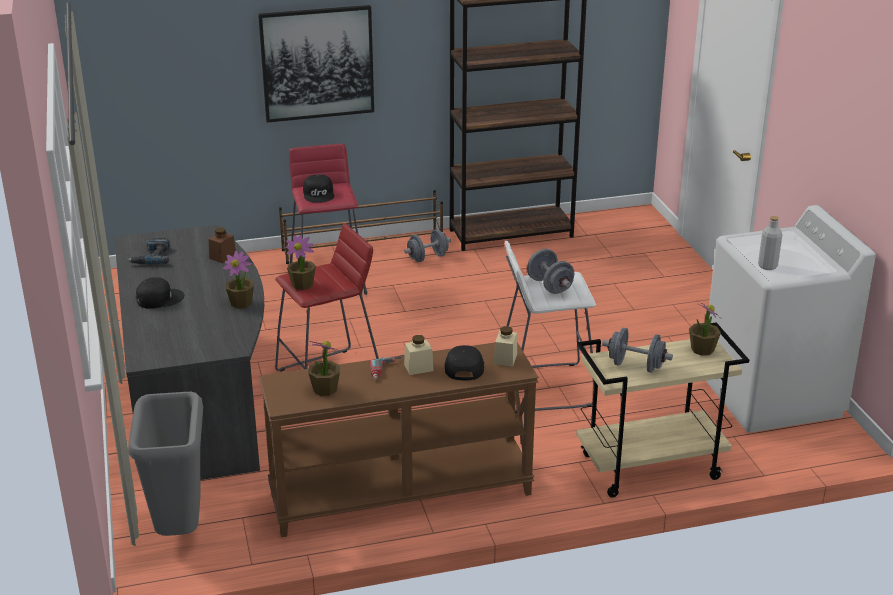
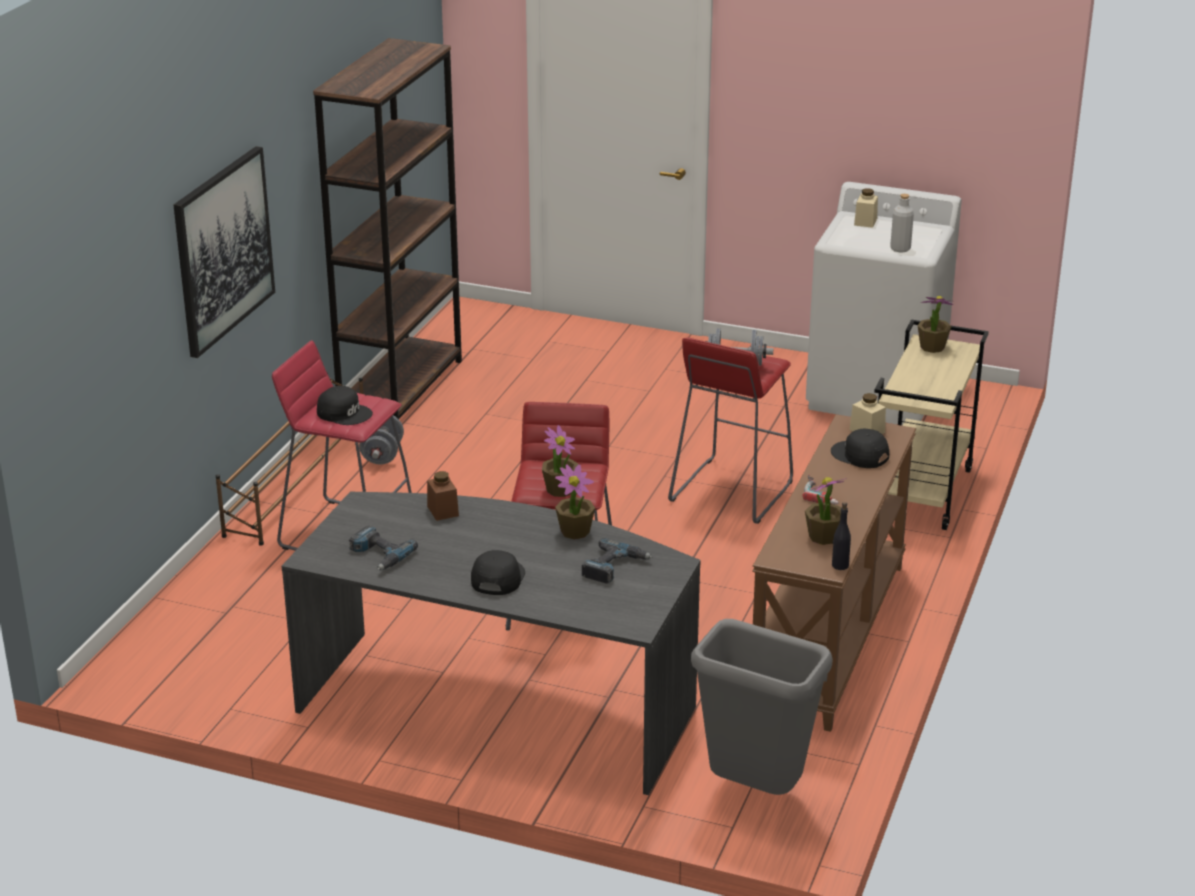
camera: 55 degrees left, 0 degrees up
(209, 330) = (614, 567): none -> power drill
(291, 408) = (840, 565): none -> black bottle
(418, 368) = (835, 477): beige jar -> beige jar (865, 222)
(543, 387) = (730, 491): white stool -> red stool
(635, 366) = (926, 384): grey dumbbell -> none

